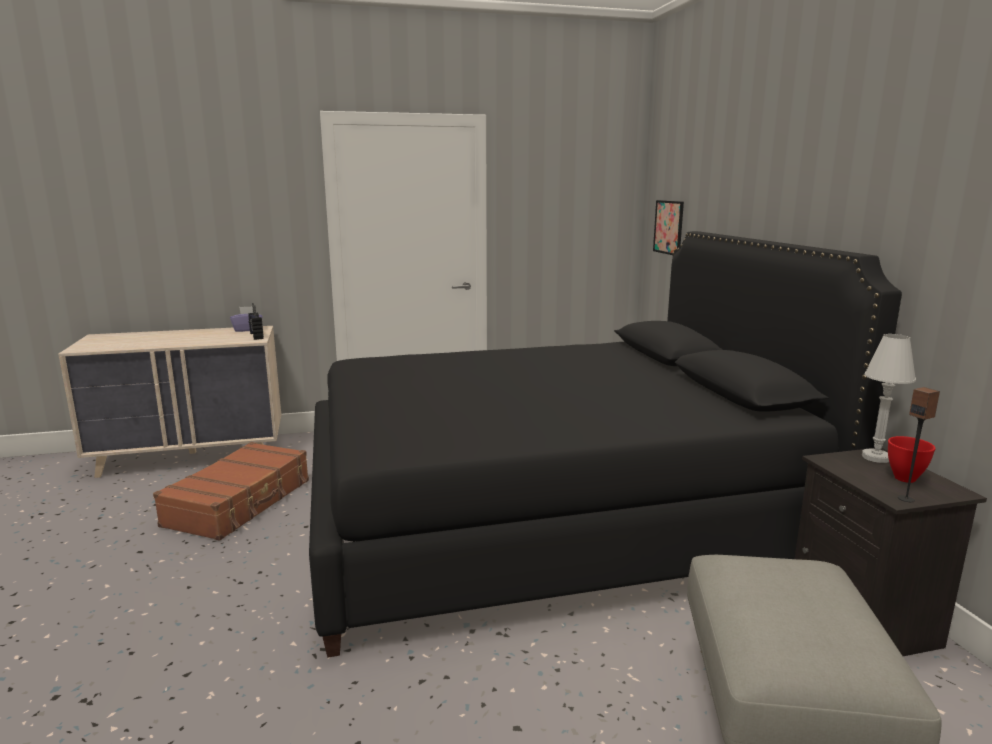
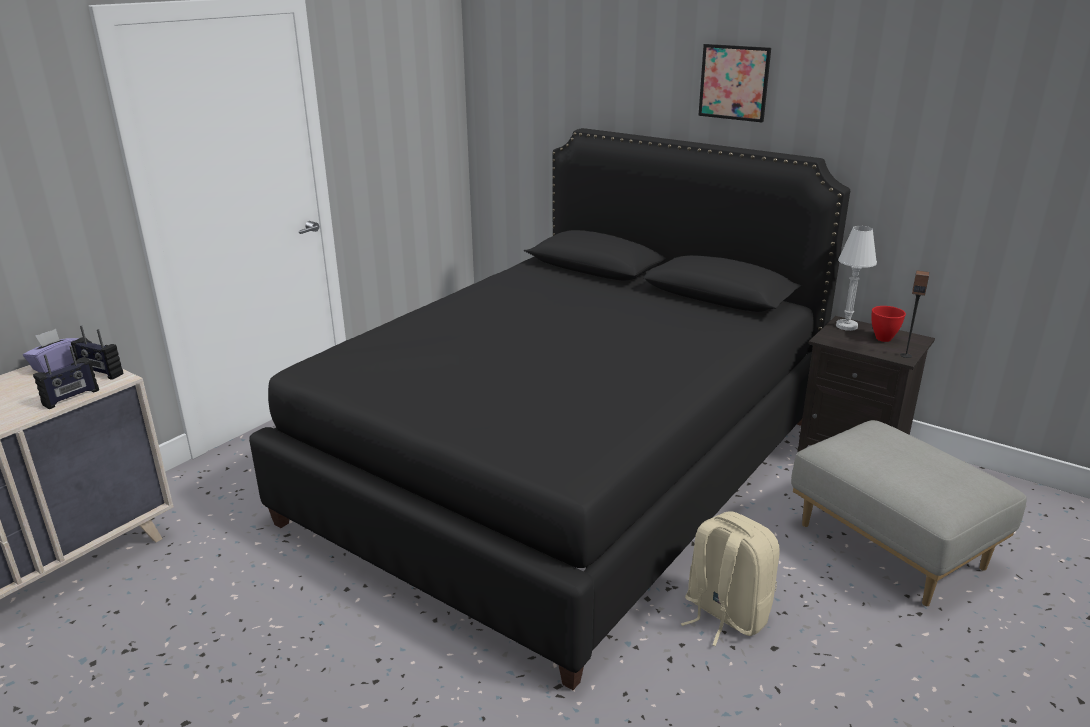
camera: 40 degrees left, 10 degrees up
(222, 342) = (71, 398): none -> radio
(240, 503) = (216, 603): brown suitcase -> none
(515, 677) = (724, 614): none -> beige backpack
(668, 227) = (519, 119): picture -> picture (734, 82)

